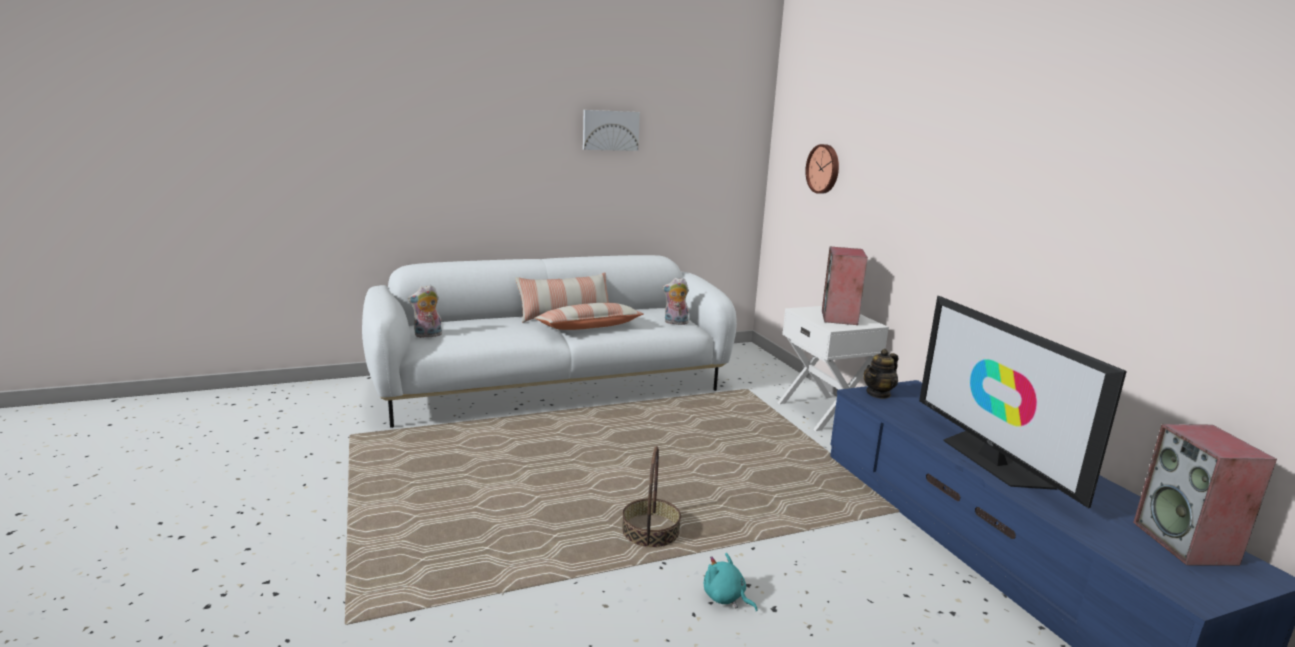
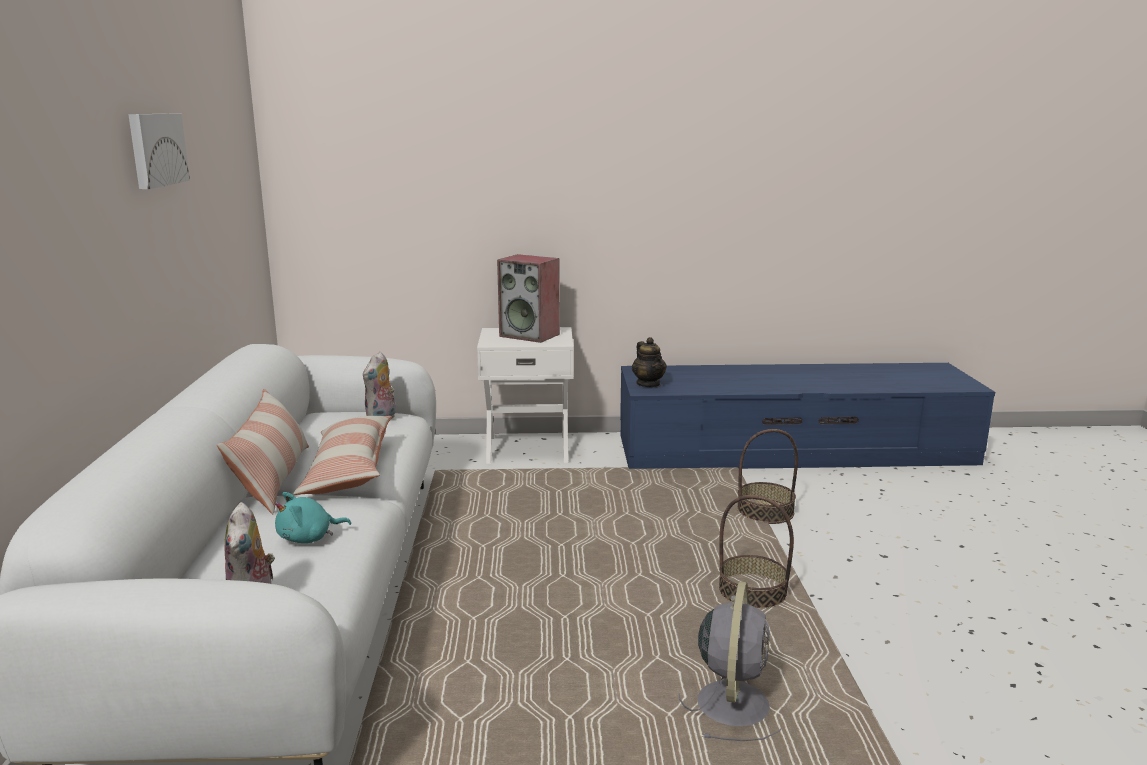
camera: 70 degrees left, 0 degrees up
(496, 531) = (733, 702): none -> grey fan
(726, 598) = (870, 574): turquoise plush toy -> turquoise plush toy (309, 538)
(812, 532) = (765, 511): none -> basket
(824, 169) = (402, 173): wall clock -> none
(992, 460) = (793, 383): television -> none
(1186, 543) = (909, 371): speaker -> none

